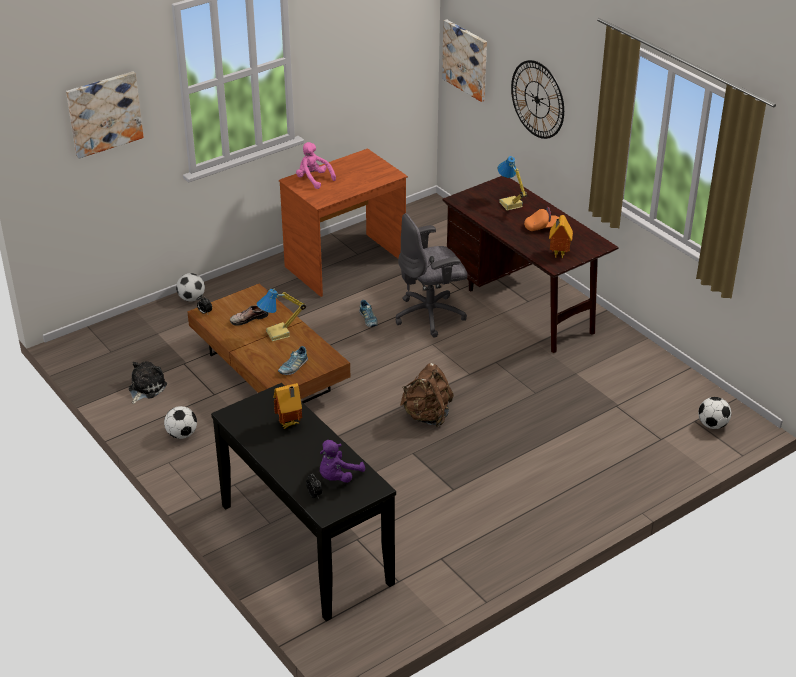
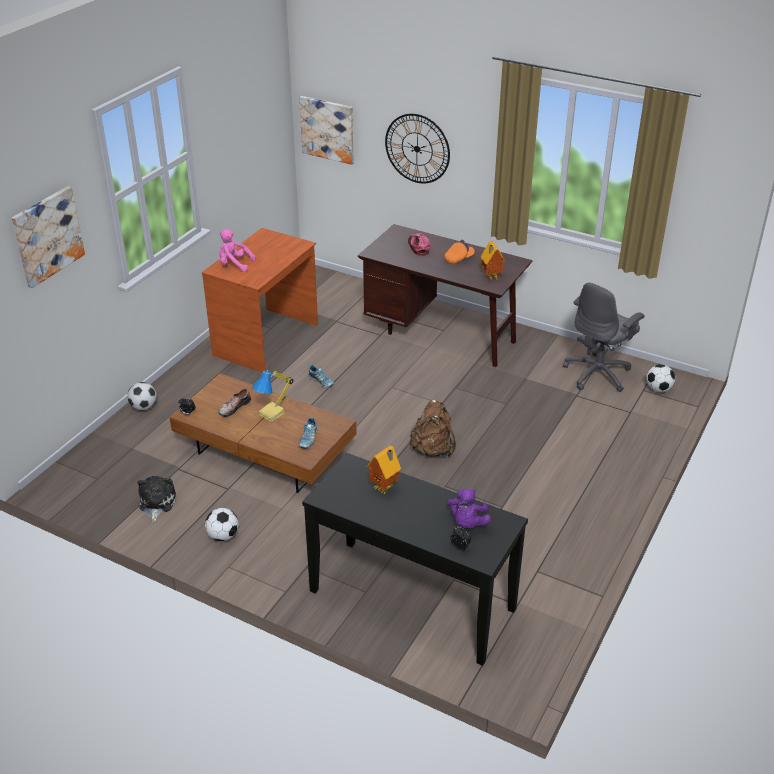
camera: 25 degrees left, 0 degrees up
(431, 315) = (372, 363): grey office chair -> grey office chair (598, 374)
(510, 204) = (418, 247): table lamp -> cap

